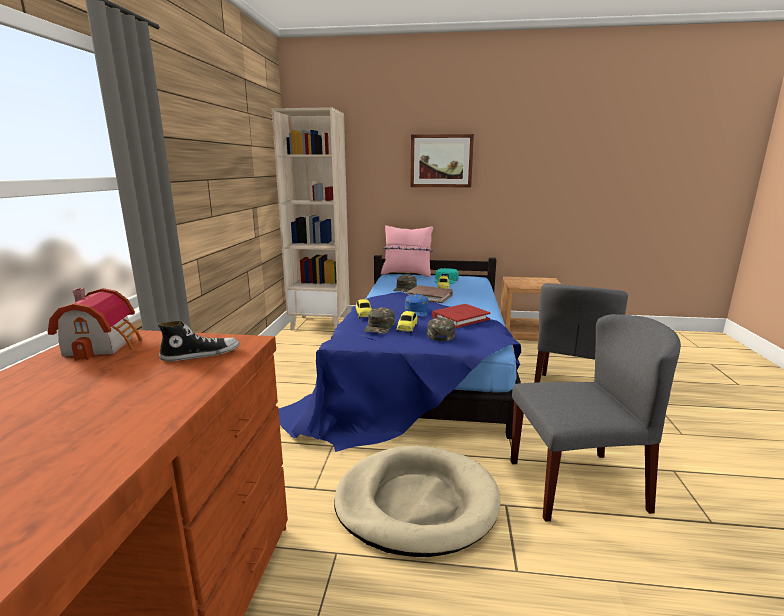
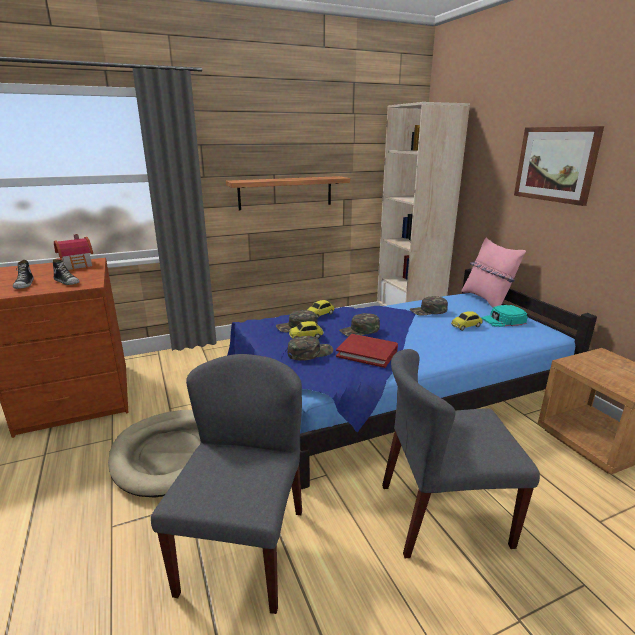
camera: 60 degrees right, 5 degrees up
(146, 385) = (24, 284): none -> shoe
(220, 202) = (285, 193): none -> shelf
(416, 311) = (360, 330): blue cap -> green cap
(429, 296) = (421, 326): brown book -> none
(577, 484) = (243, 549): grey chair -> grey chair turned 135 degrees counterclockwise

